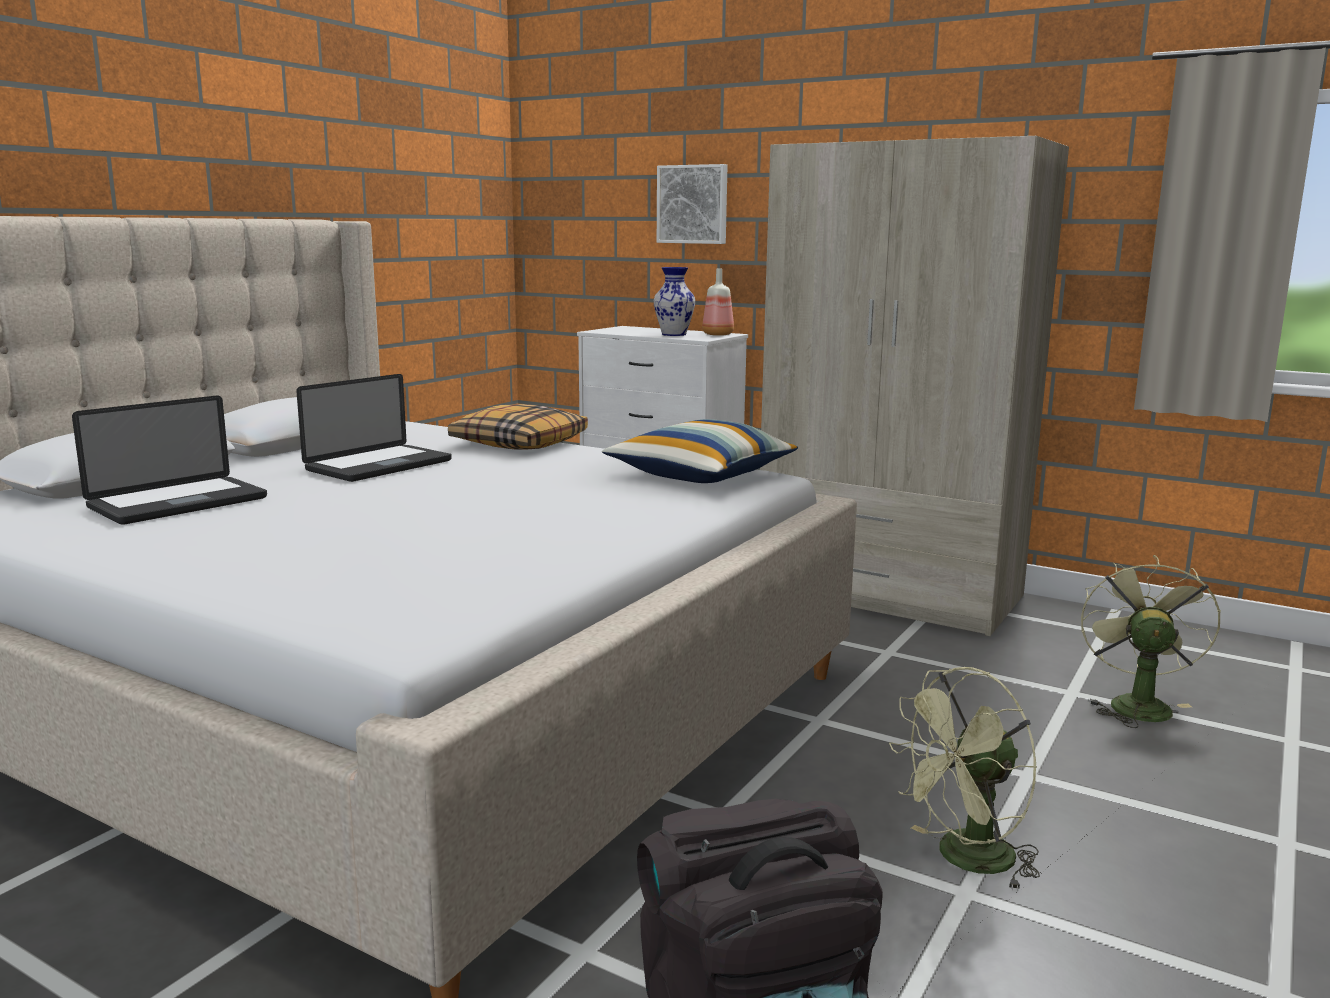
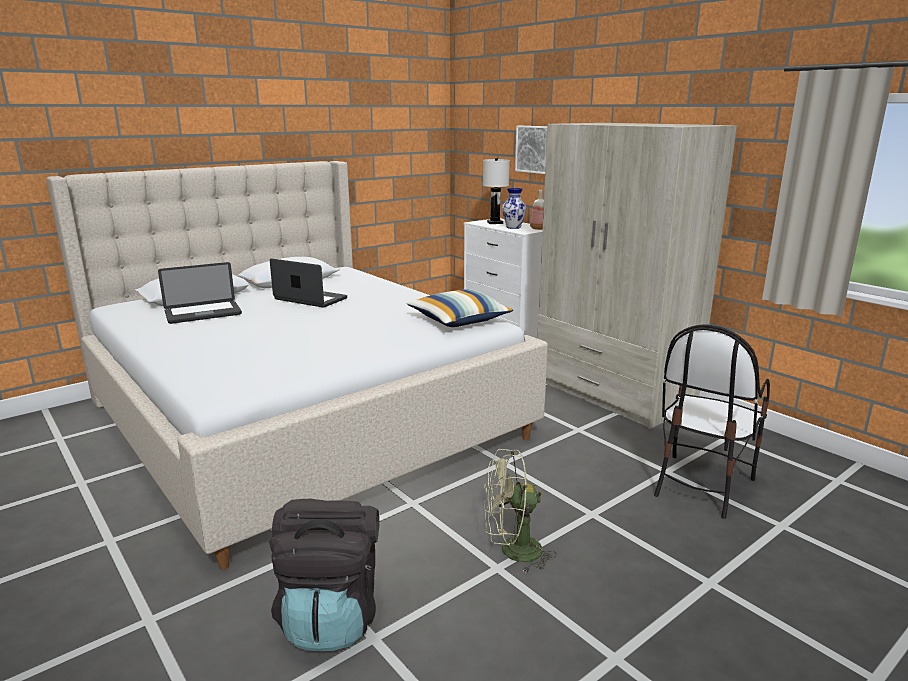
camera: 20 degrees right, 5 degrees up
(379, 465) = (310, 299): laptop -> laptop turned 120 degrees counterclockwise
(519, 443) = (393, 290): pillow -> none
(631, 330) = (494, 223): none -> white table lamp
(1135, 704) = (700, 485): green fan -> chair

